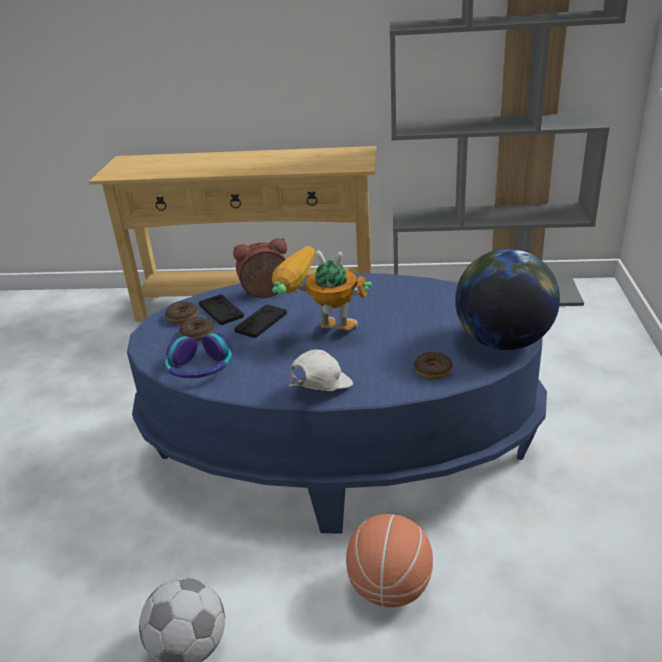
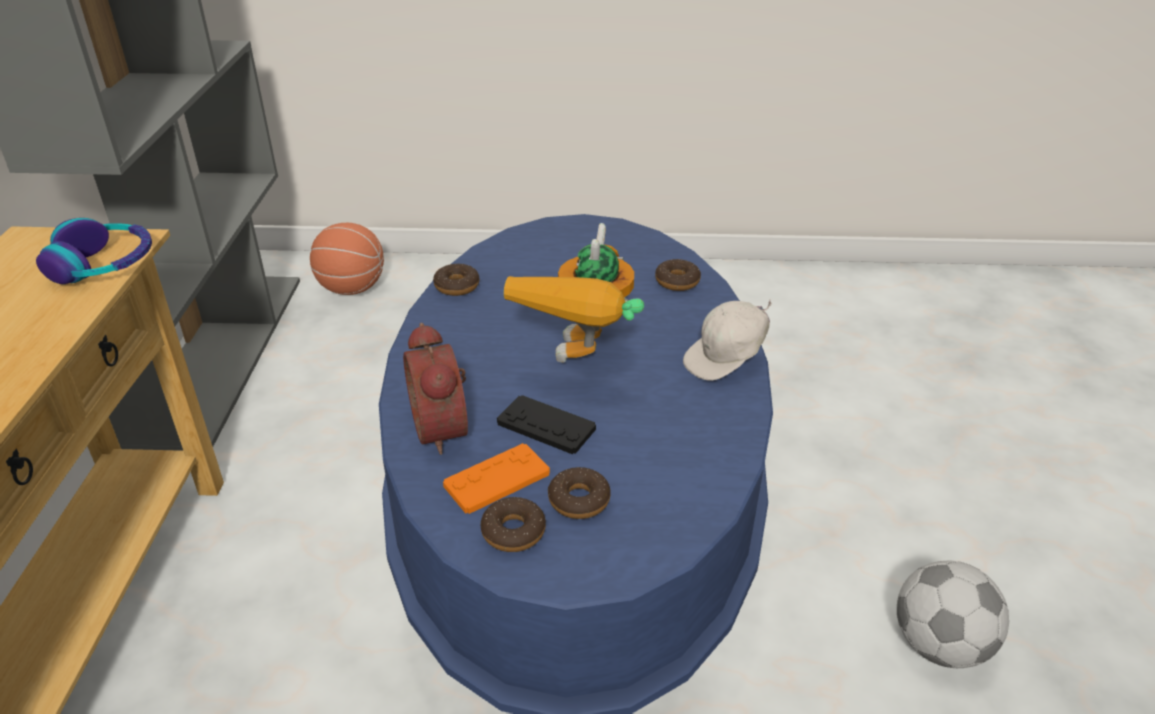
camera: 95 degrees left, 5 degrees up
(200, 368) = (685, 481): headphones -> headphones (103, 265)
(221, 310) = (497, 479): black game controller -> orange game controller
(320, 390) = (727, 360): white cap -> white cap turned 75 degrees counterclockwise
(390, 588) = (802, 471): basketball -> basketball (352, 288)
(413, 284) = (457, 286): none -> donut
(502, 341) = (614, 237): globe -> none

